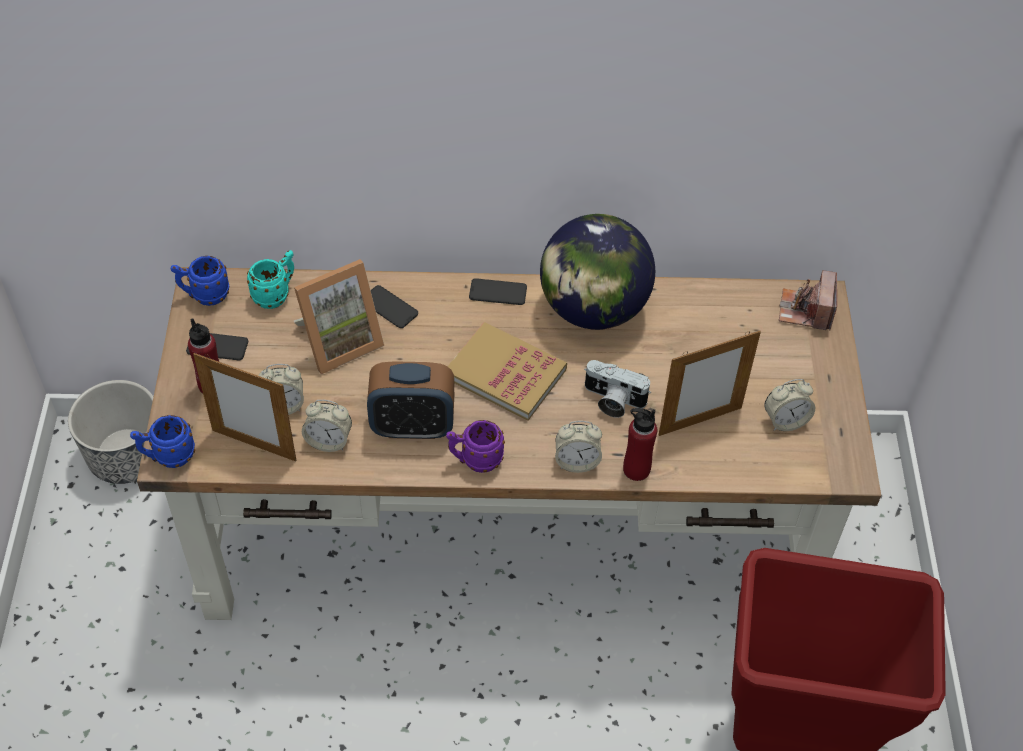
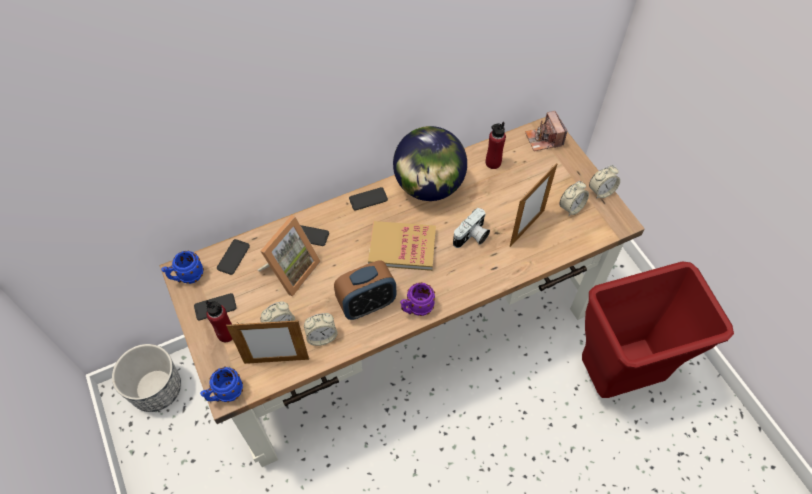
camera: 25 degrees left, 5 degrees up
(276, 294) = (233, 257): turquoise mug -> phone
(576, 461) = (474, 283): alarm clock -> alarm clock (601, 191)
(612, 400) = (472, 237): camera -> camera turned 45 degrees counterclockwise
(636, 469) = (509, 272): red bottle -> red bottle (493, 163)

